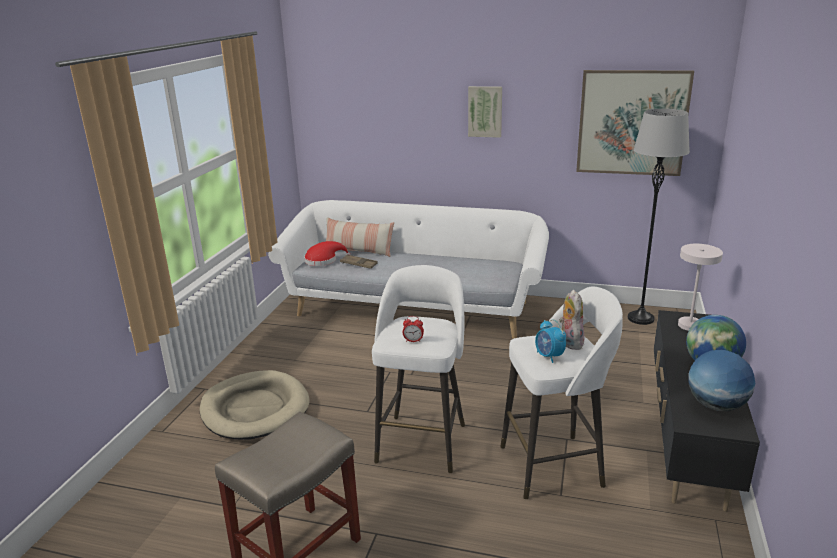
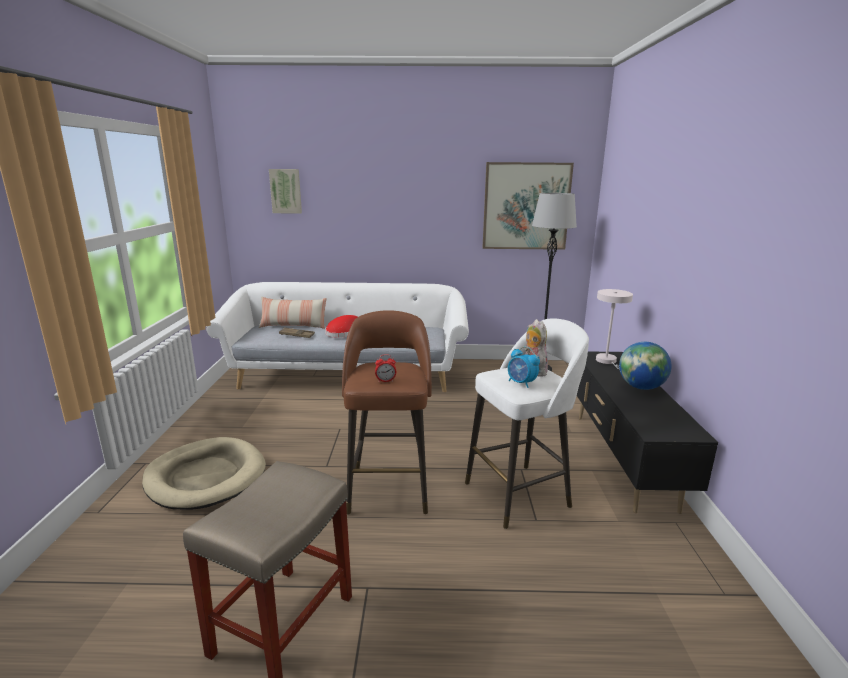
camera: 15 degrees left, 5 degrees down
(323, 260) = (261, 334): red hat -> red hat (343, 333)
(422, 441) = (389, 487): white stool -> brown stool
(485, 111) = (404, 198): picture -> picture (286, 191)
(716, 405) = (664, 417): globe -> none

